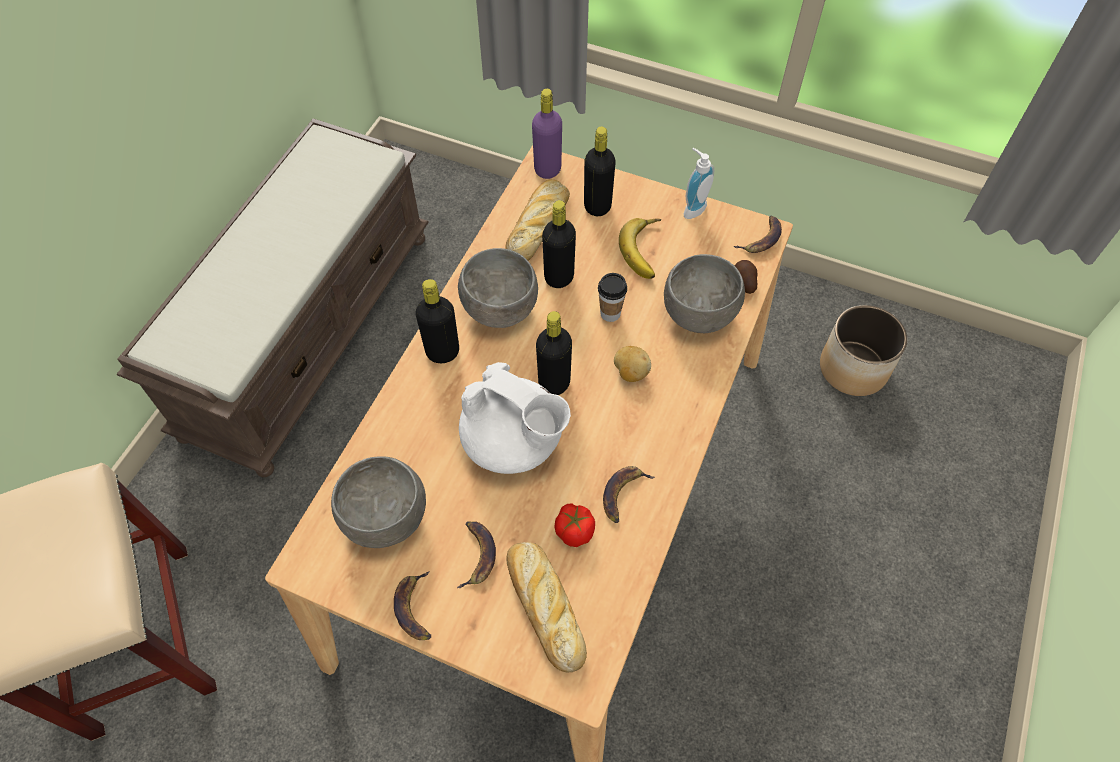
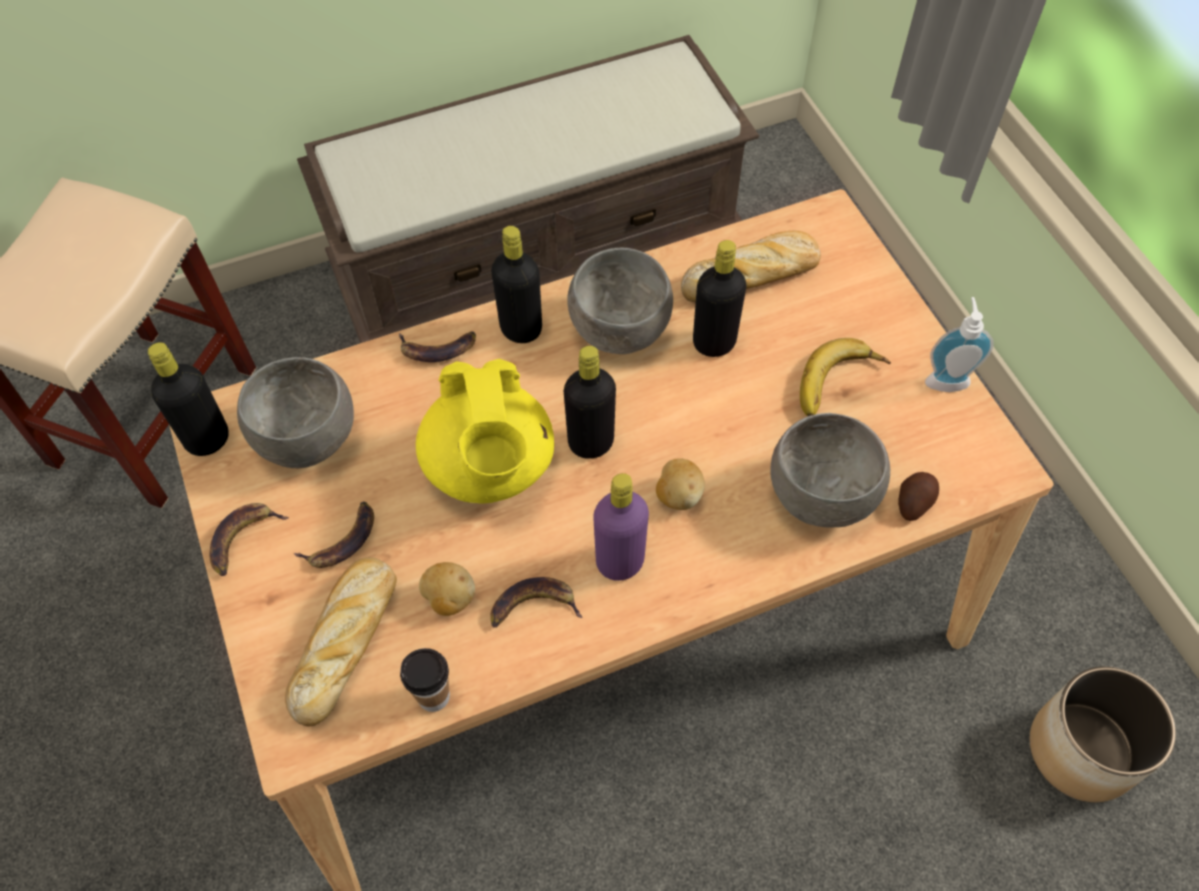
camera: 45 degrees right, 0 degrees up
(514, 442) = (490, 467): white teapot -> yellow teapot
(547, 169) = (827, 225): purple bottle -> purple bottle (620, 561)
(574, 530) = (449, 598): tomato -> potato
(597, 206) = (838, 300): black bottle -> black bottle (207, 439)
(610, 313) = (725, 419): cup -> cup (433, 696)
(761, 238) = (993, 472): banana -> banana (438, 348)

